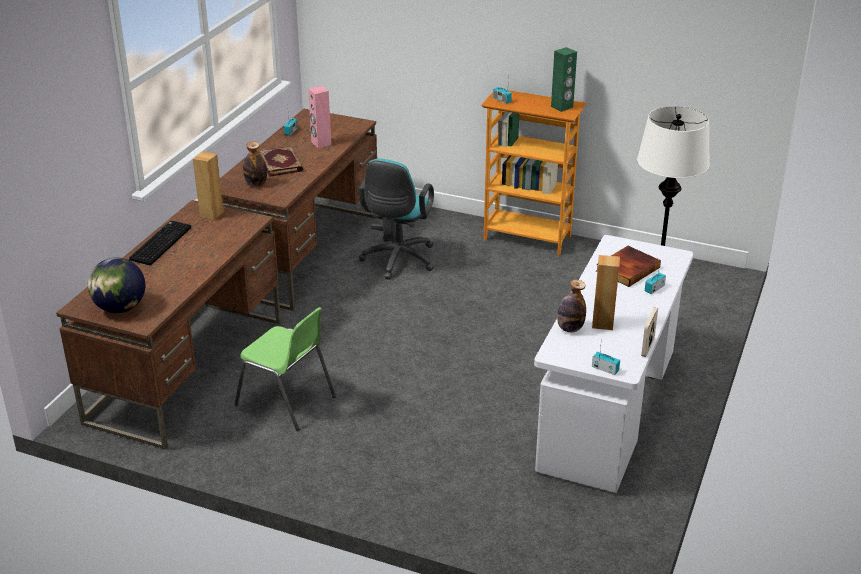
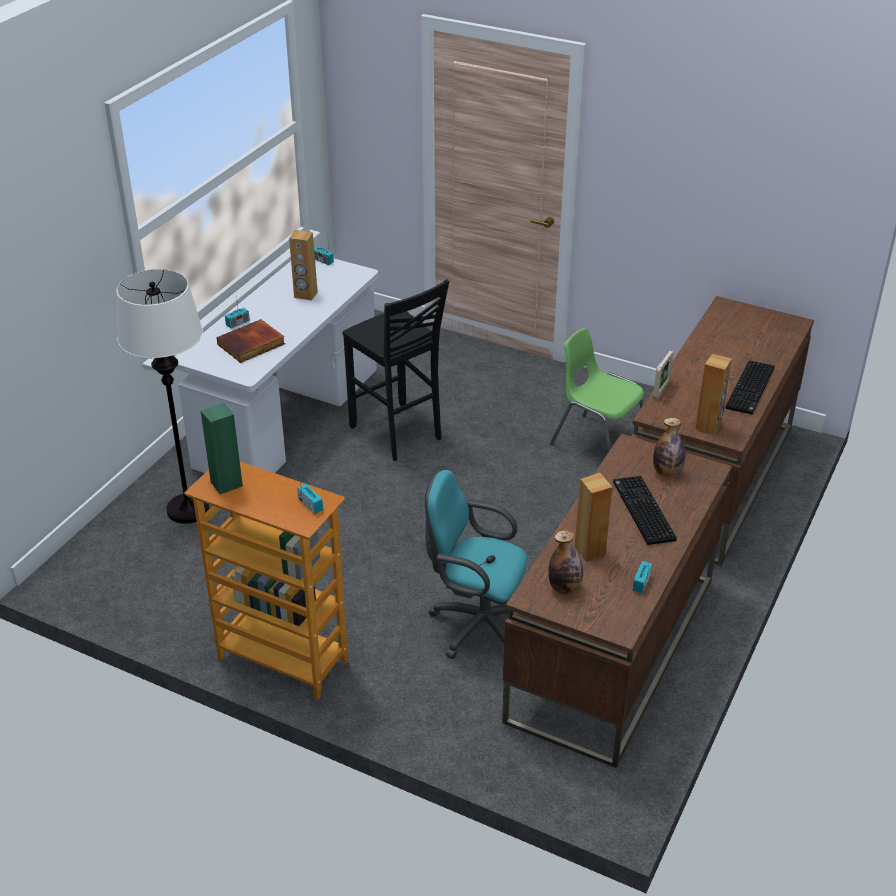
camera: 175 degrees left, 5 degrees up
(120, 308) = (754, 320): globe -> none
(281, 163) = (641, 510): book -> keyboard
(321, 143) = (590, 550): pink speaker -> brown speaker
(397, 261) = (477, 625): turquoise office chair -> turquoise office chair turned 90 degrees counterclockwise
(491, 399) = (397, 433): none -> black stool
(570, 328) = (337, 292): bottle -> bottle (565, 588)
(647, 347) = (278, 274): picture frame -> picture frame (661, 390)

